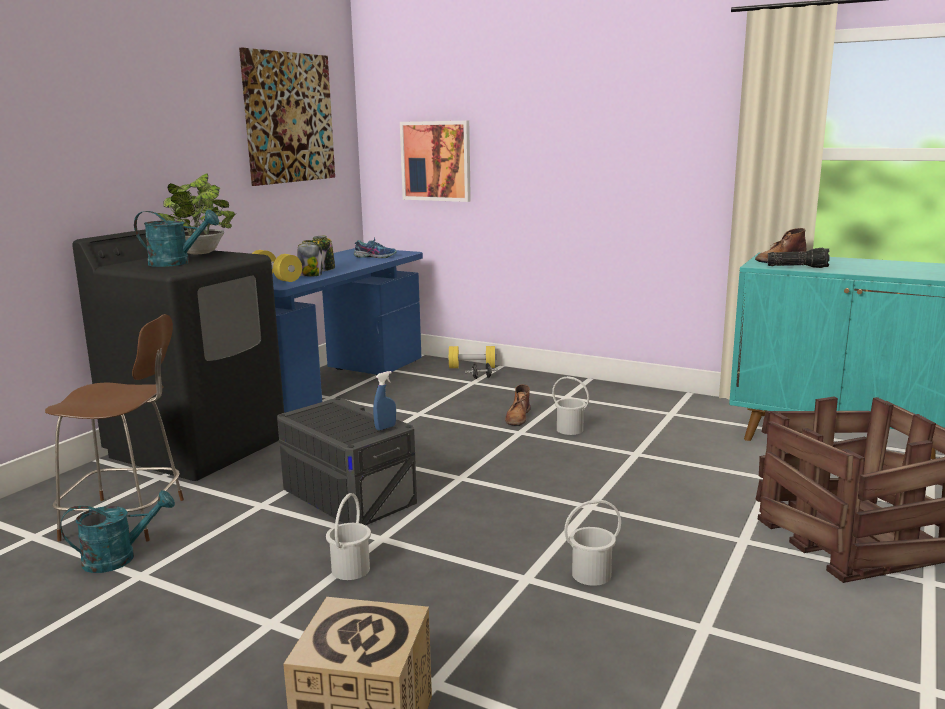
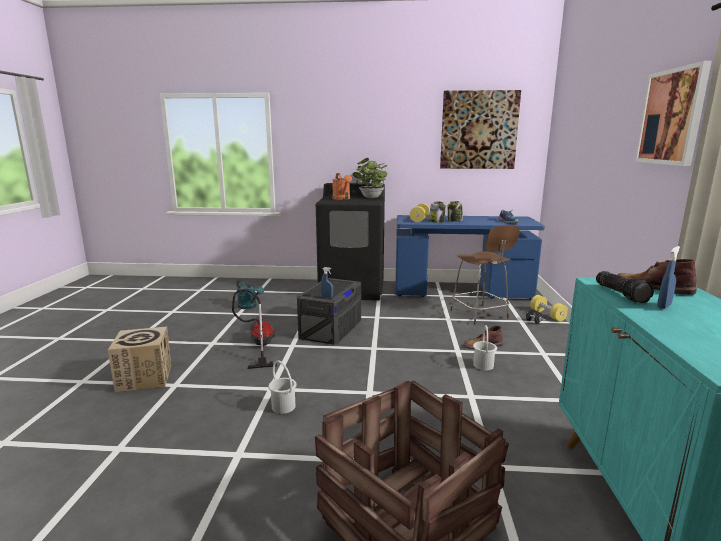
camera: 65 degrees right, 0 degrees up
(128, 519) = (279, 299): brown stool -> brown stool (480, 315)
(177, 263) = (342, 199): turquoise watering can -> orange watering can
(350, 570) = (260, 346): white bucket -> vacuum cleaner
(436, 161) = (567, 162): picture -> picture (671, 117)
(832, 265) = (664, 306): none -> blue spray bottle

